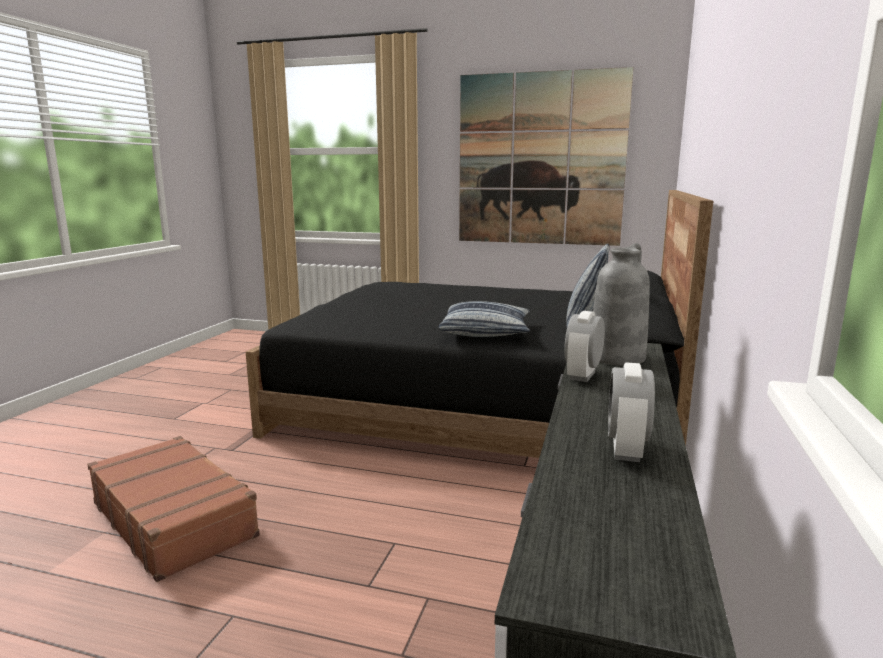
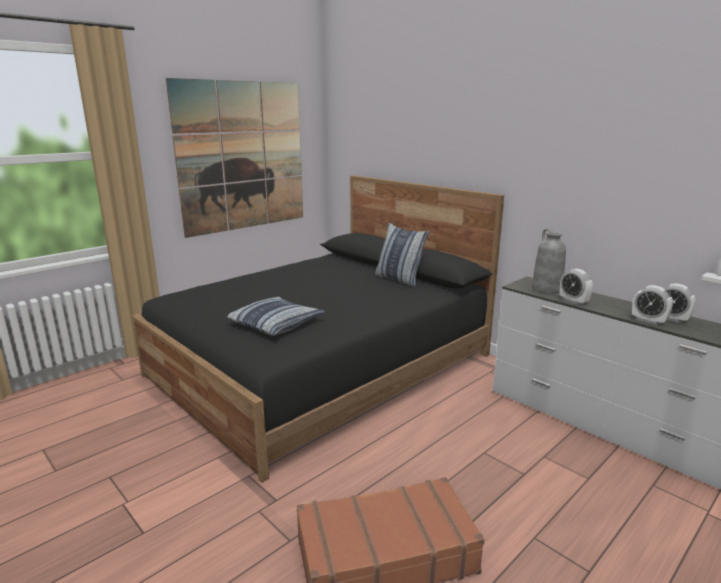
camera: 60 degrees left, 5 degrees up
(485, 331) = (384, 303): pillow -> pillow (276, 324)
(574, 430) = (648, 321): none -> alarm clock

